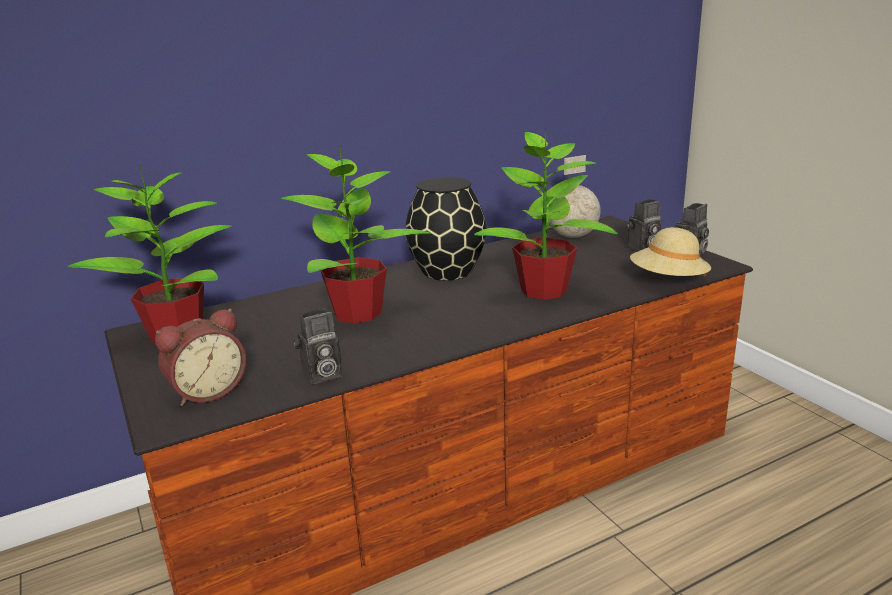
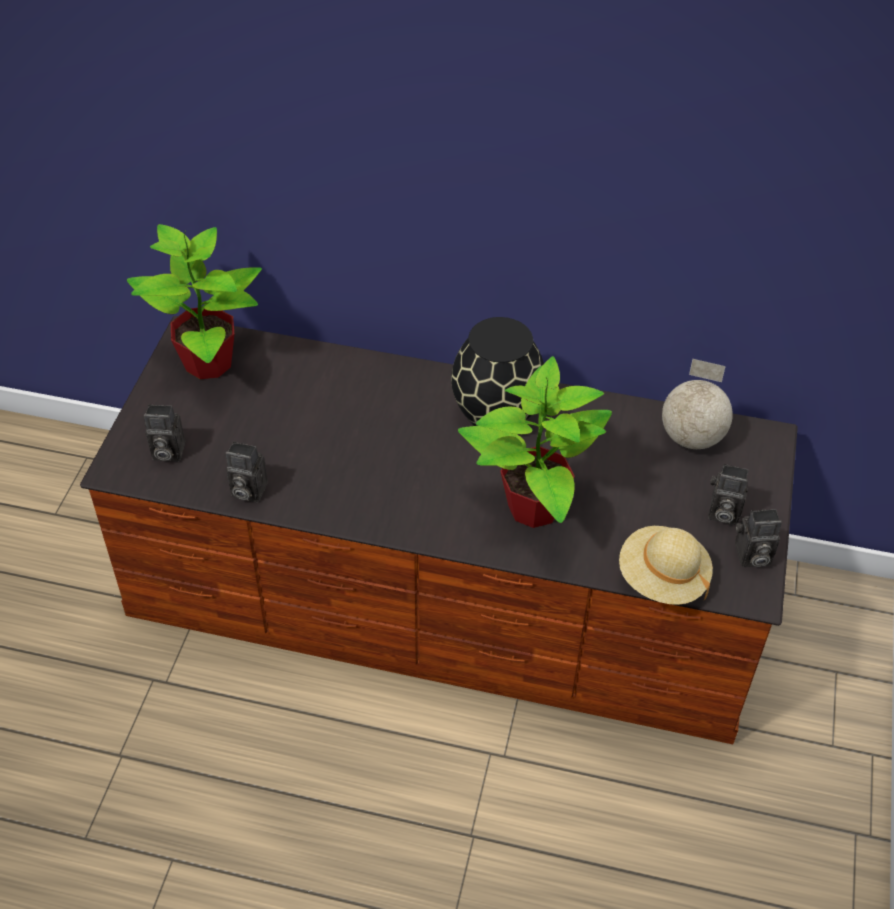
camera: 40 degrees right, 25 degrees up
(207, 391) = (166, 452): alarm clock -> camera
(358, 313) = (354, 428): potted plant -> none

